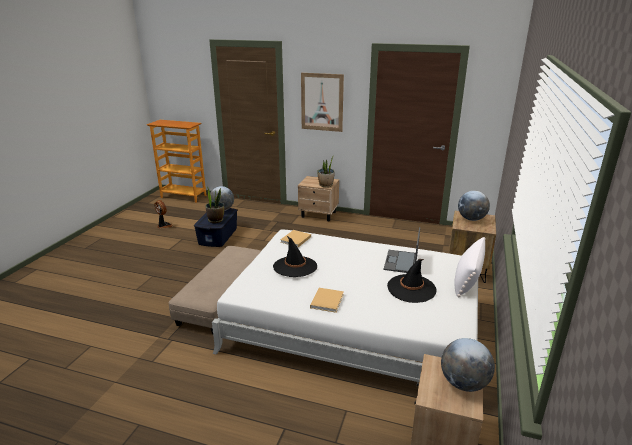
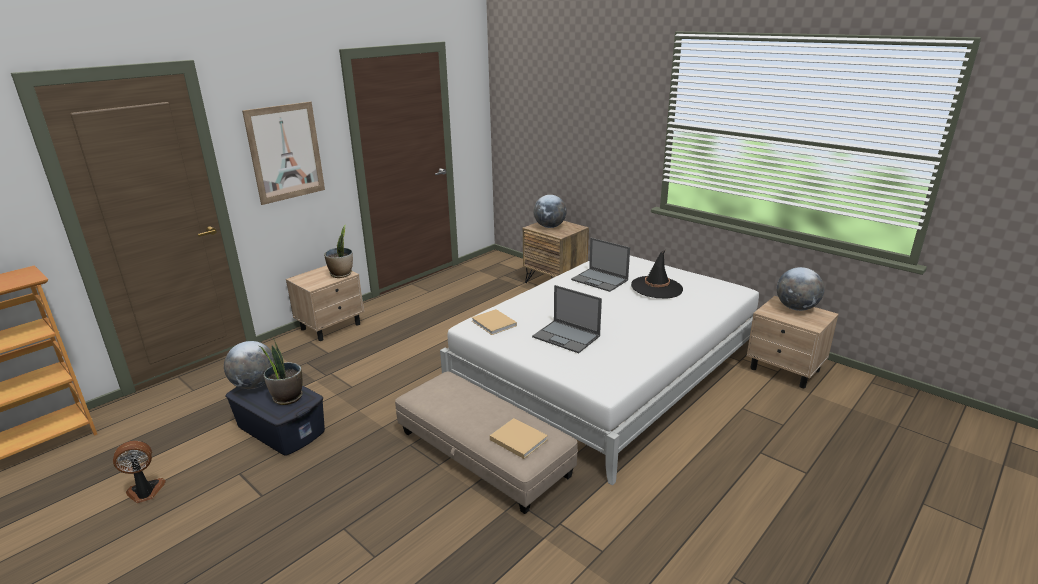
camera: 65 degrees left, 0 degrees up
(295, 266) = (567, 337): black hat -> laptop
(327, 300) = (652, 333): beige book -> beige book (517, 439)
(467, 278) = (649, 263): white pillow -> none

